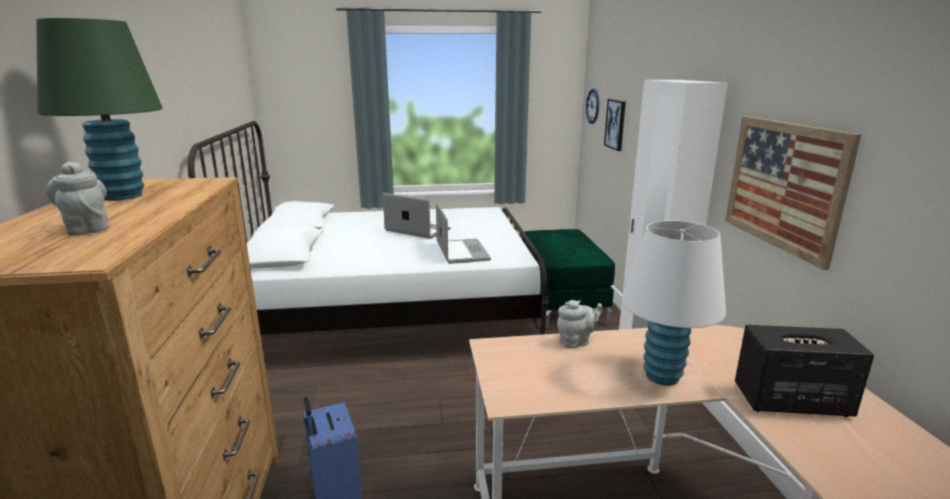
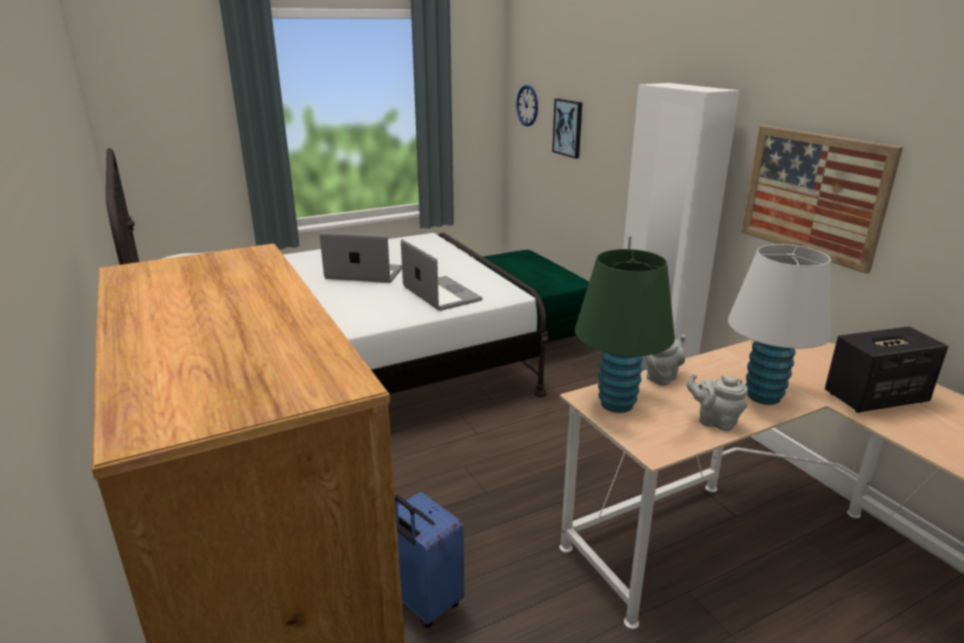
camera: 20 degrees left, 5 degrees up
(87, 228) = (241, 342): grey teapot -> grey teapot (714, 421)
(123, 196) = (183, 290): green table lamp -> green table lamp (617, 404)

